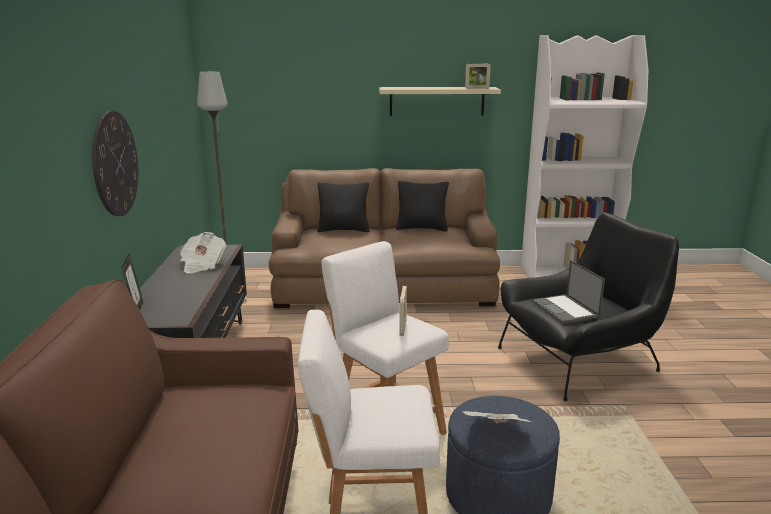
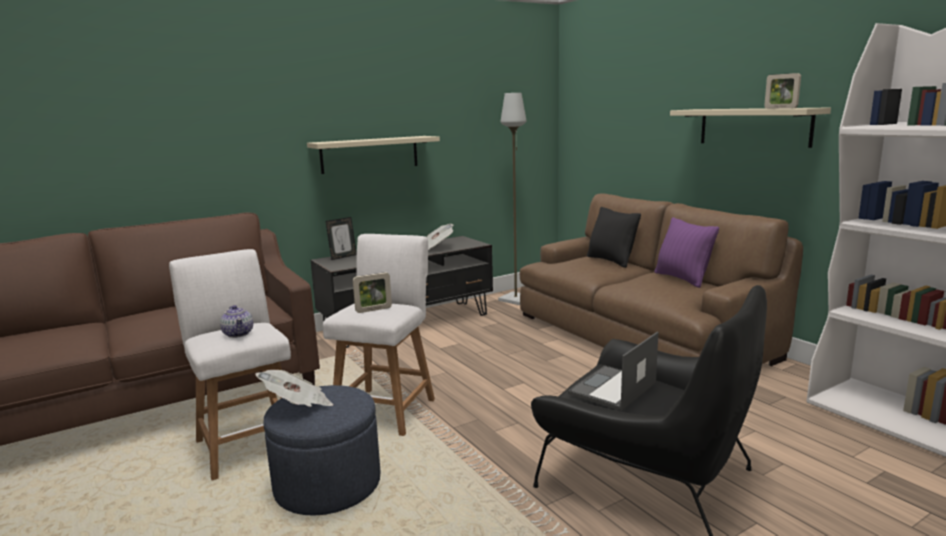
camera: 60 degrees right, 5 degrees down
(115, 164) = (370, 154): wall clock -> beige shelf
(395, 405) = (238, 333): none -> teapot
(422, 228) = (682, 279): black pillow -> purple pillow

